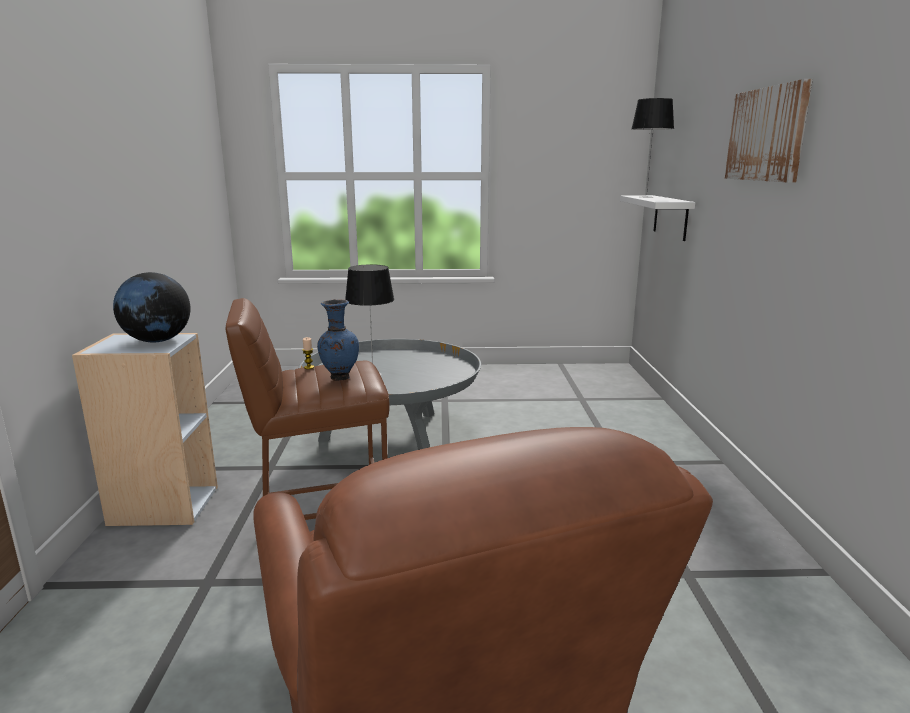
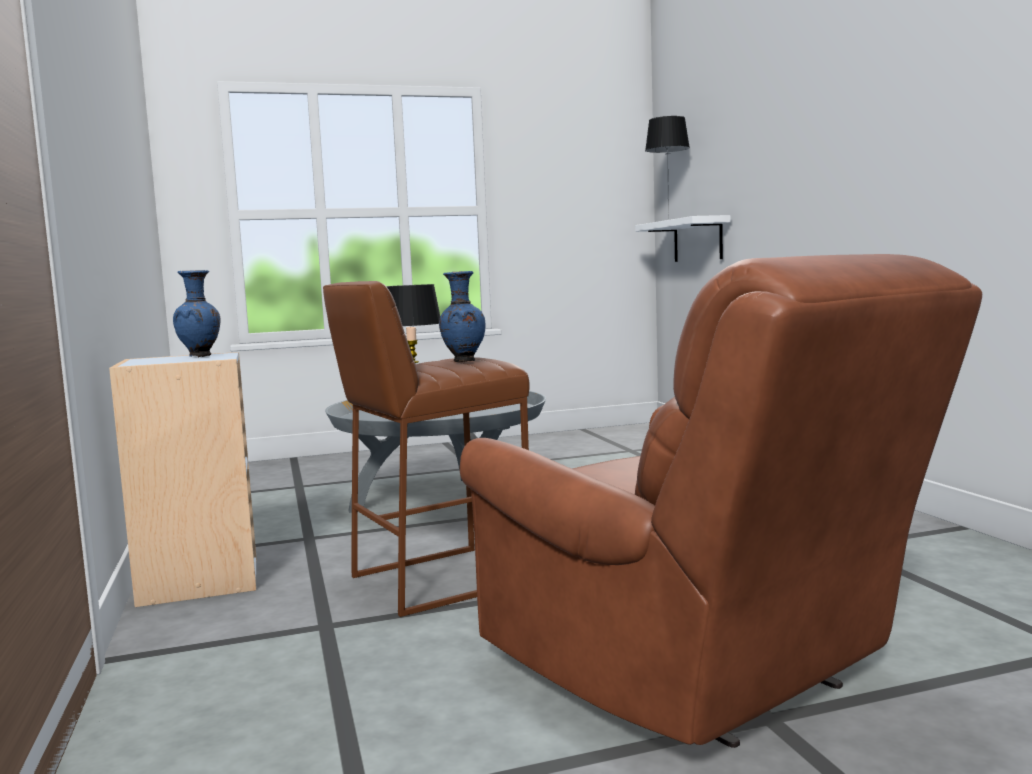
camera: 15 degrees left, 10 degrees down
(157, 341) = (201, 356): globe -> blue vase
(767, 134) = (812, 127): picture -> none

